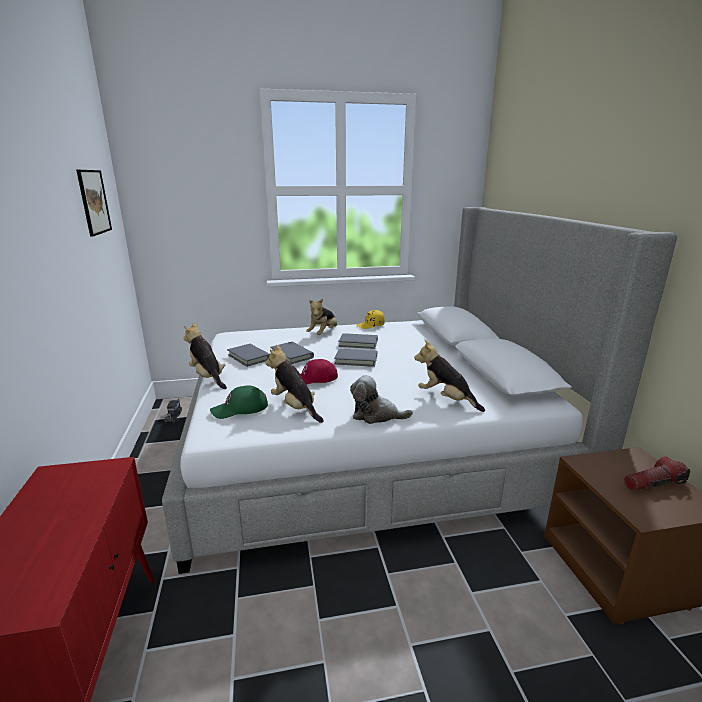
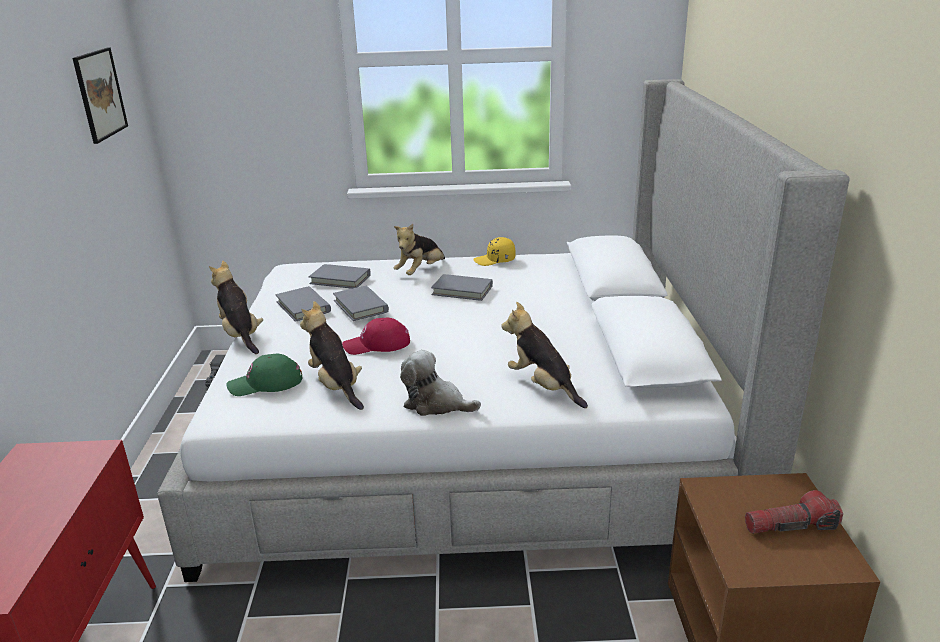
camera: 10 degrees right, 5 degrees up
(356, 360) = (446, 318): grey book -> grey book (340, 279)

